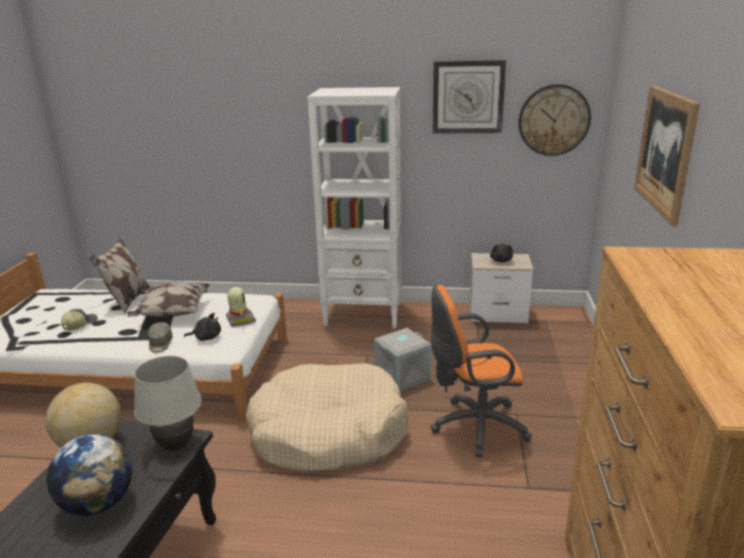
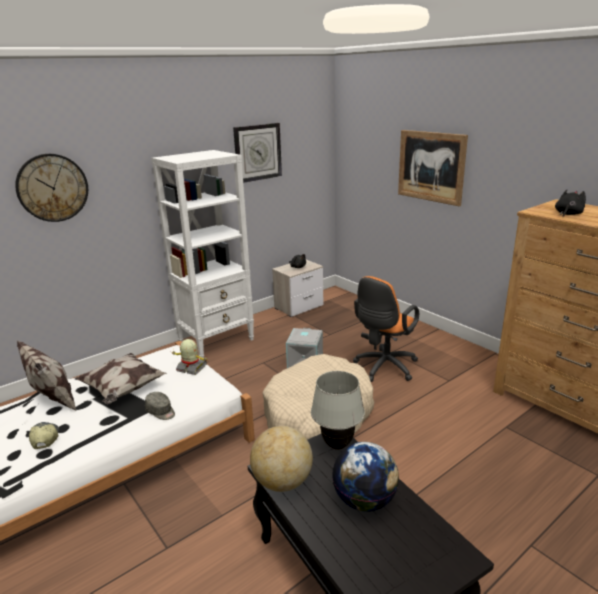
camera: 45 degrees left, 0 degrees up
(206, 337) = (190, 390): black plush toy -> black plush toy (568, 214)
(554, 120) = (308, 162): wall clock -> wall clock (52, 188)

